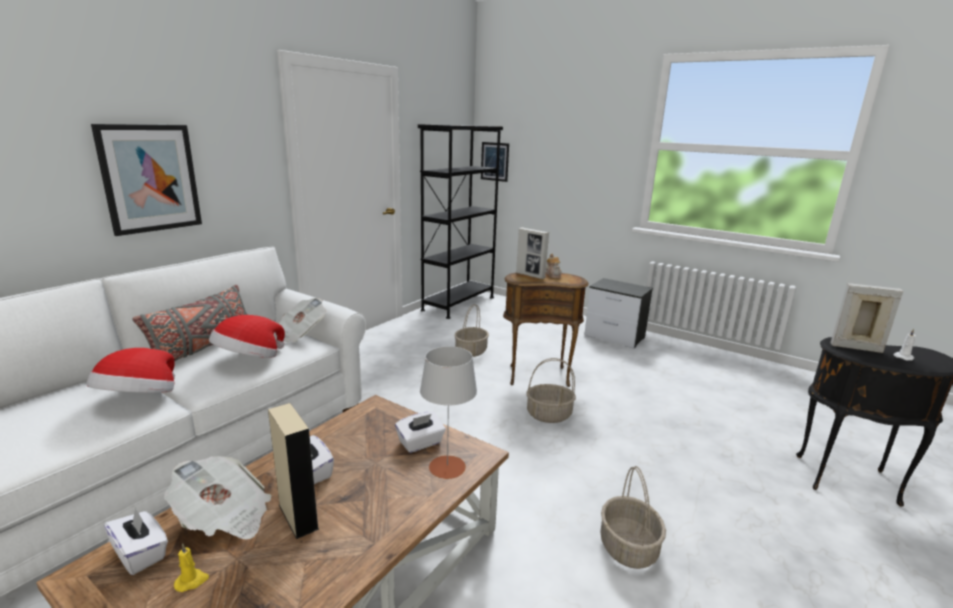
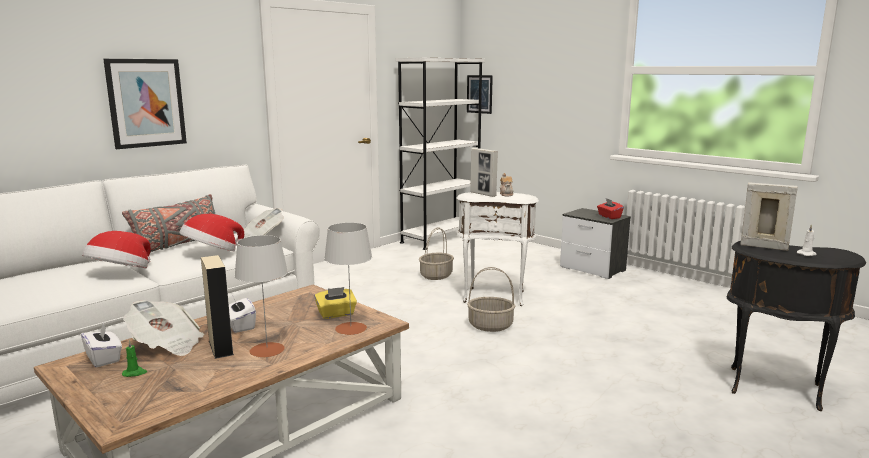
camera: 10 degrees right, 5 degrees down
(192, 581) = (135, 373): yellow candle -> green candle
(359, 515) = (267, 350): none -> grey table lamp
(420, 443) = (336, 314): white tissue box -> yellow tissue box
(458, 304) = (440, 238): black bookcase -> white bookcase
(538, 375) = (495, 296): brown side table -> white side table
(629, 548) = (517, 419): basket -> none
(634, 289) = (609, 217): none -> red tissue box

